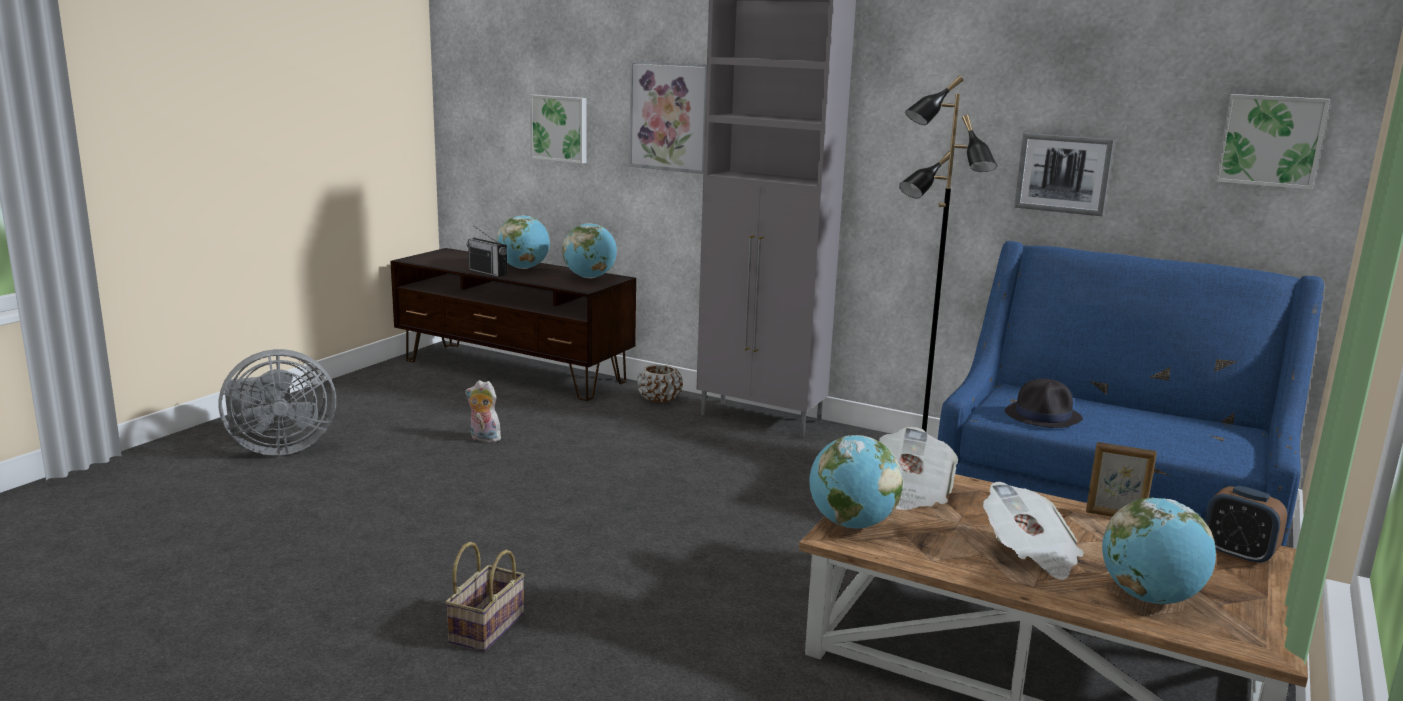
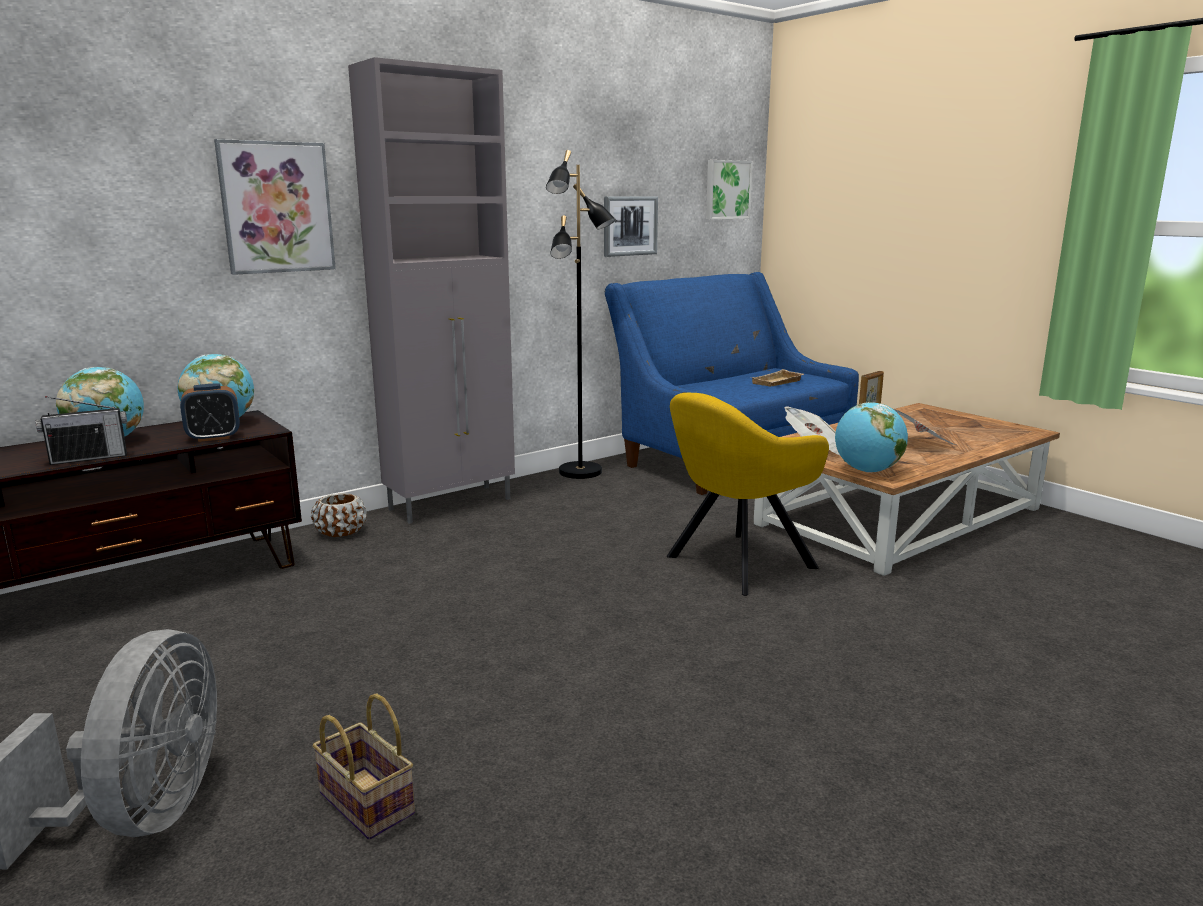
camera: 65 degrees left, 0 degrees up
(483, 439) = (328, 639): plush toy -> none
(486, 626) = (805, 698): basket -> basket (363, 803)
(560, 128) = (98, 238): picture -> none
(752, 562) = (734, 564): none -> yellow armchair
(1043, 416) = (732, 392): black hat -> none
(1150, 434) = (777, 383): none -> beige tray
(1150, 598) = (978, 436): globe -> none
(1238, 555) = (924, 412): alarm clock -> alarm clock (214, 437)

